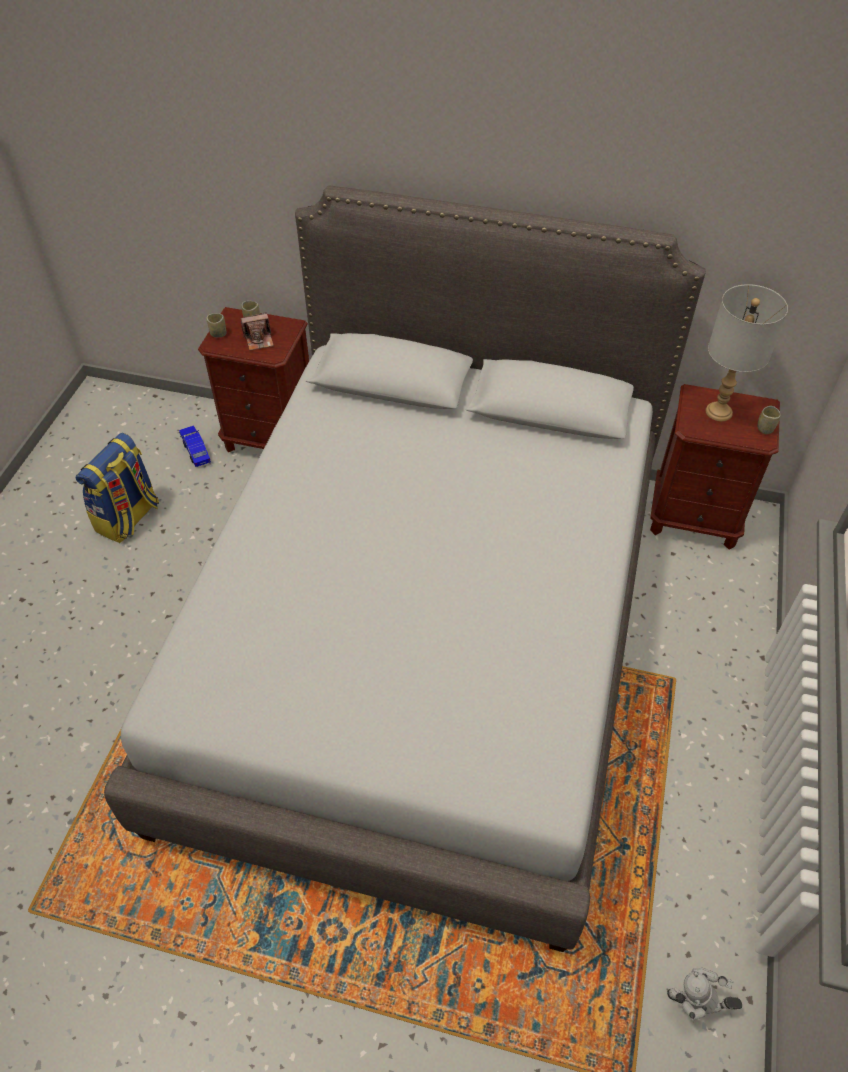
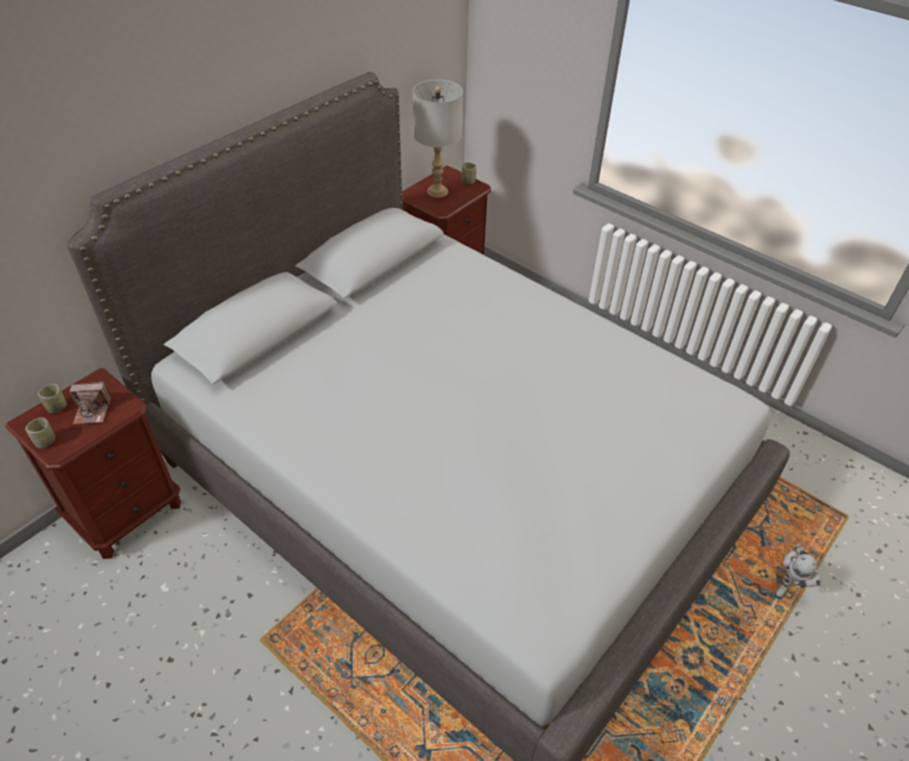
camera: 65 degrees left, 5 degrees down
(128, 518) = (122, 691): backpack -> none
(195, 450) = (79, 588): blue toy car -> none
(259, 340) = (92, 411): camera -> camera turned 75 degrees clockwise
(694, 1006) = (804, 461): toy robot -> toy robot (789, 586)

